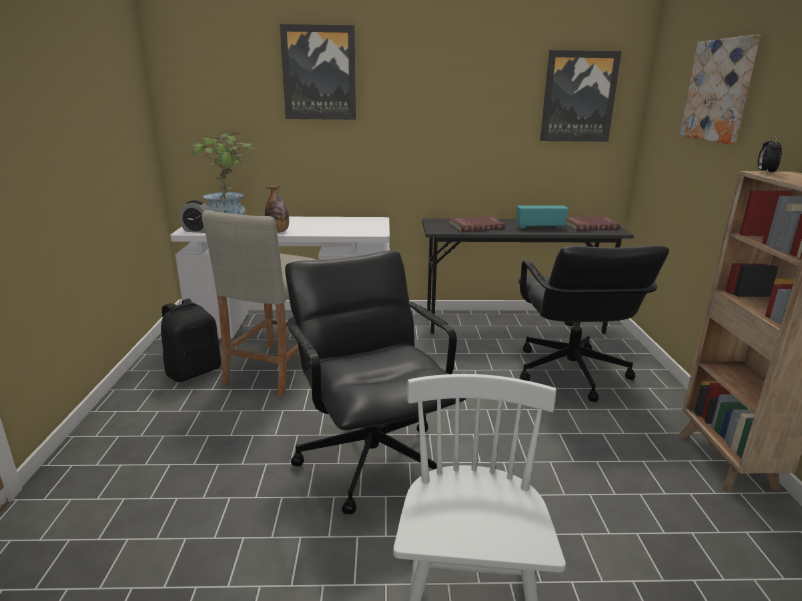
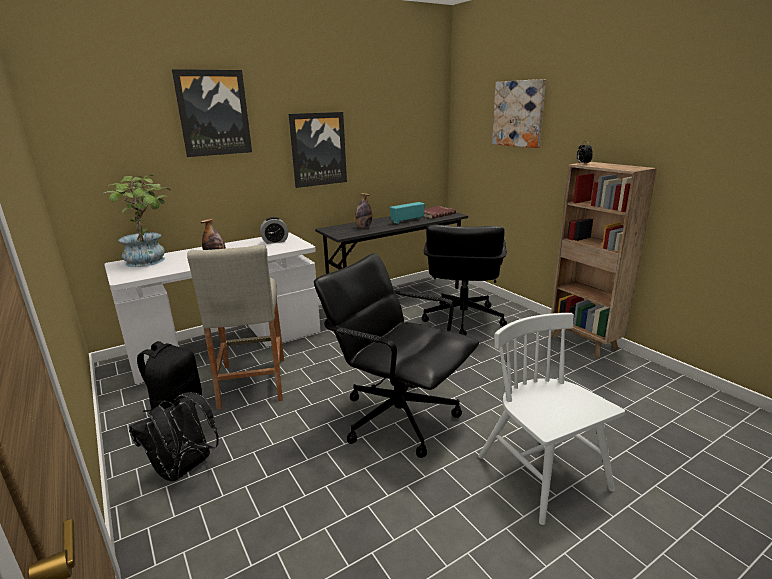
camera: 30 degrees left, 0 degrees up
(144, 428) = (184, 470): none -> black backpack
(198, 230) = (134, 275): alarm clock -> alarm clock (275, 241)
(475, 226) = (363, 227): red book -> bottle
(570, 373) = (462, 319): black office chair -> black office chair turned 45 degrees clockwise
(578, 97) = (411, 121): picture -> picture (318, 149)

